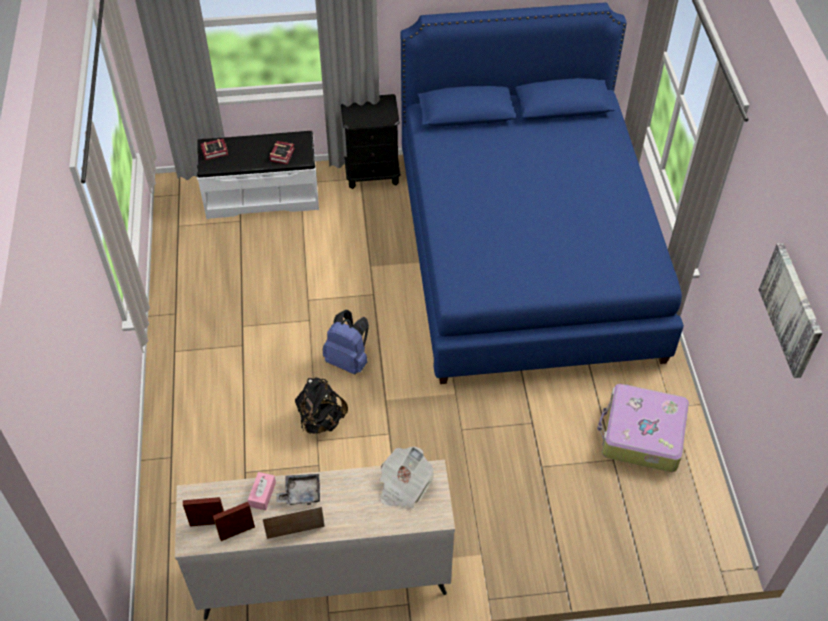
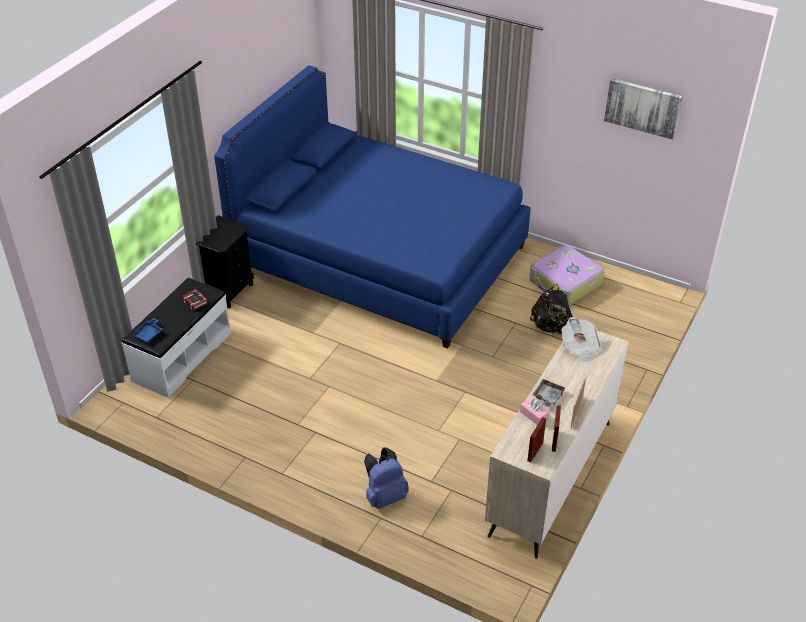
camera: 55 degrees left, 10 degrees down
(216, 151) = (149, 334): book -> blue tray
(321, 420) = (423, 420): black backpack -> black backpack (551, 327)
(349, 360) = (385, 382): blue backpack -> blue backpack (384, 496)

